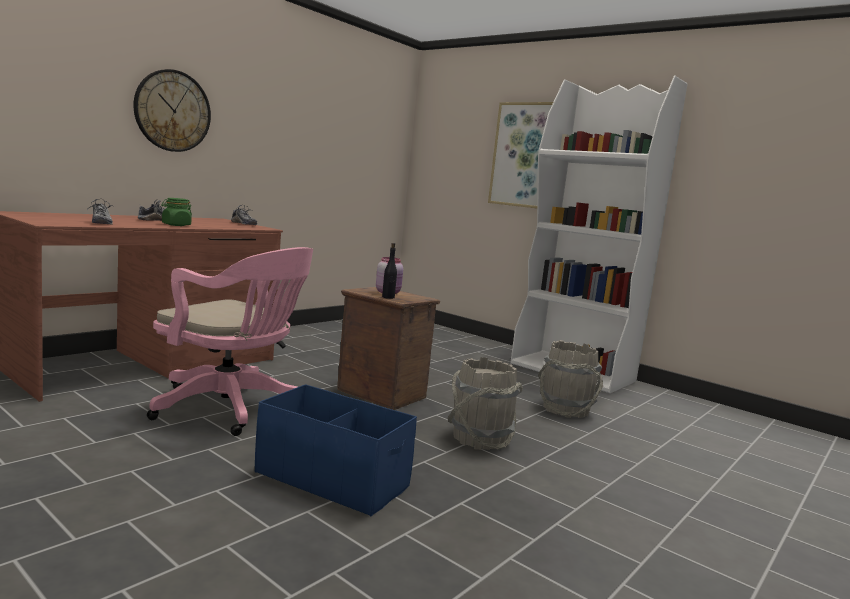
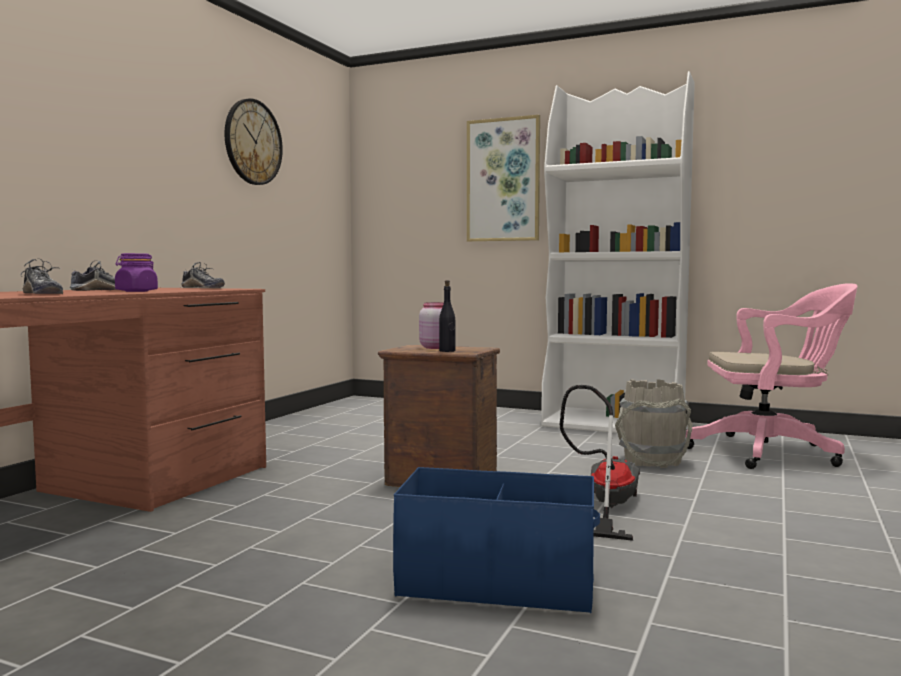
camera: 15 degrees left, 5 degrees down
(172, 111) = (82, 142): wall clock -> wall clock (253, 142)
(176, 225) = (136, 291): green jar -> purple jar
(232, 409) = (279, 530): pink office chair -> pink office chair (771, 453)
(480, 439) = (605, 506): grey bucket -> vacuum cleaner

